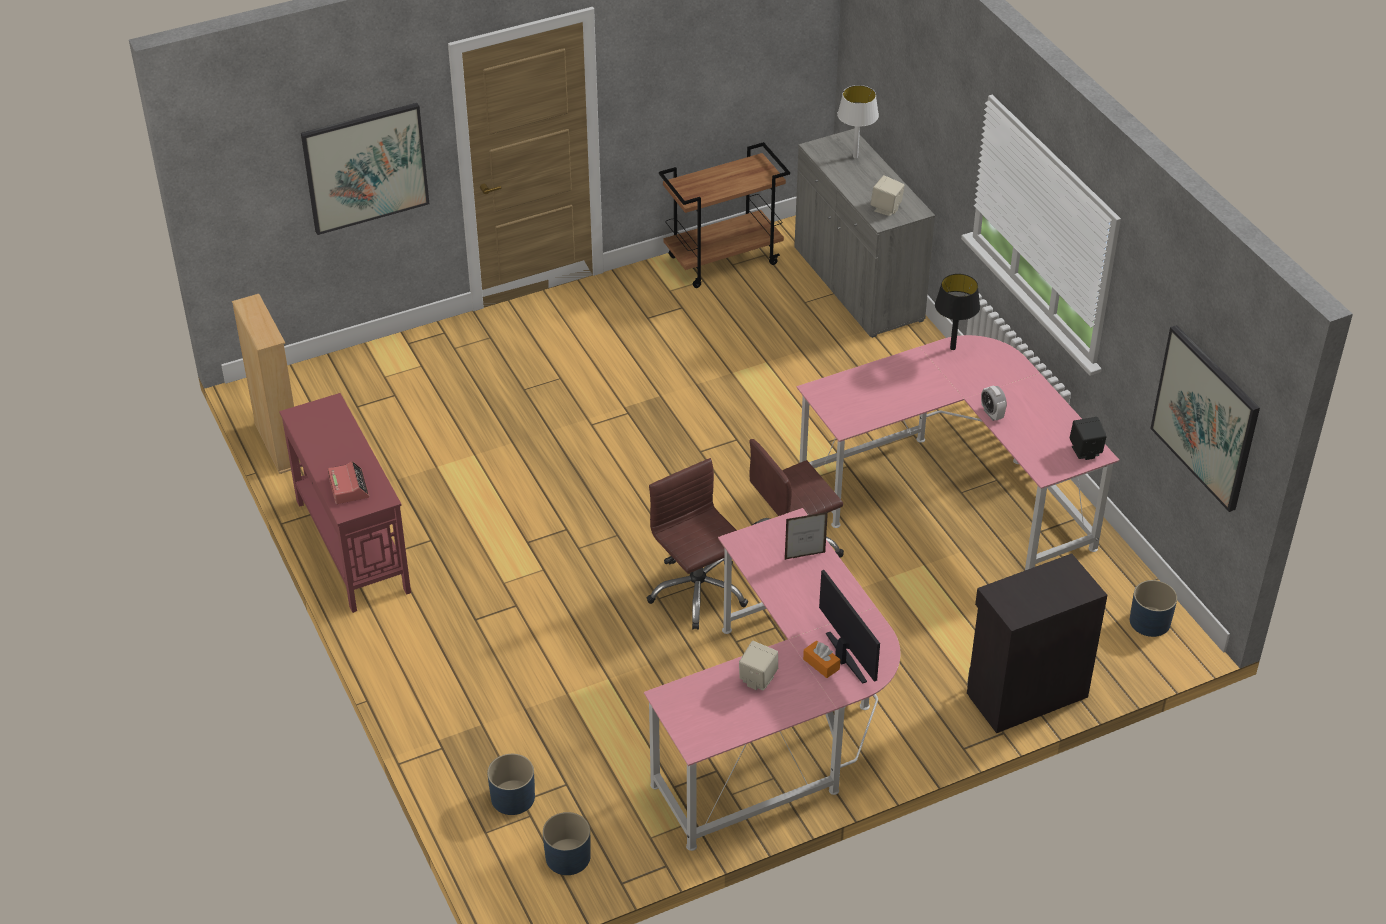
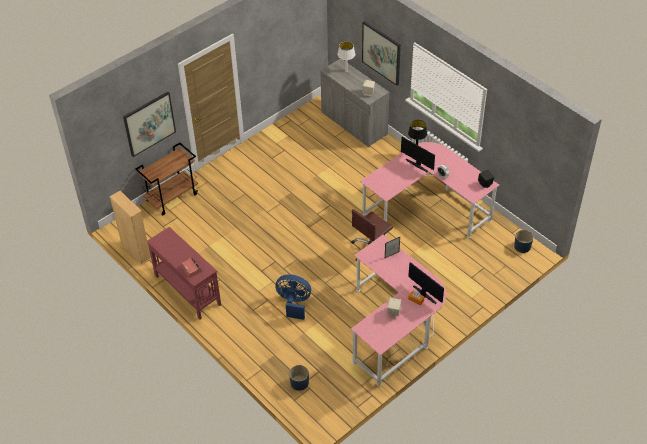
camera: 15 degrees left, 5 degrees up
(567, 857) = (331, 402): blue planter -> none
(571, 625) = (294, 303): none -> blue fan
(697, 592) = (339, 276): brown office chair -> none
(724, 259) = (293, 124): brown cart -> brown cart (172, 197)
(942, 380) = (417, 165): none -> monitor
(1025, 694) = (485, 288): black cabinet -> none
(1206, 417) = (537, 163): picture -> picture (381, 52)

